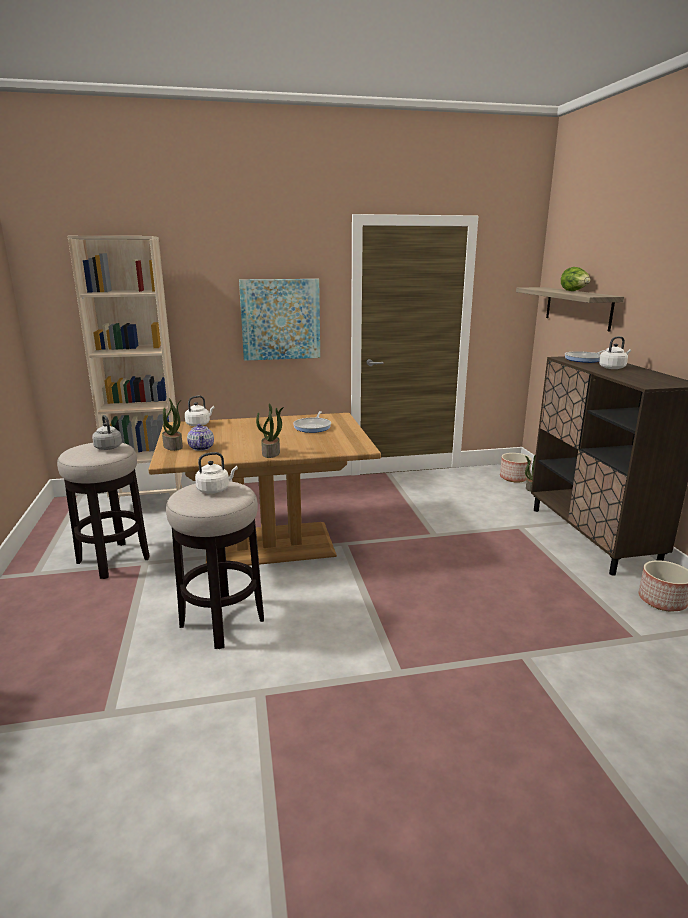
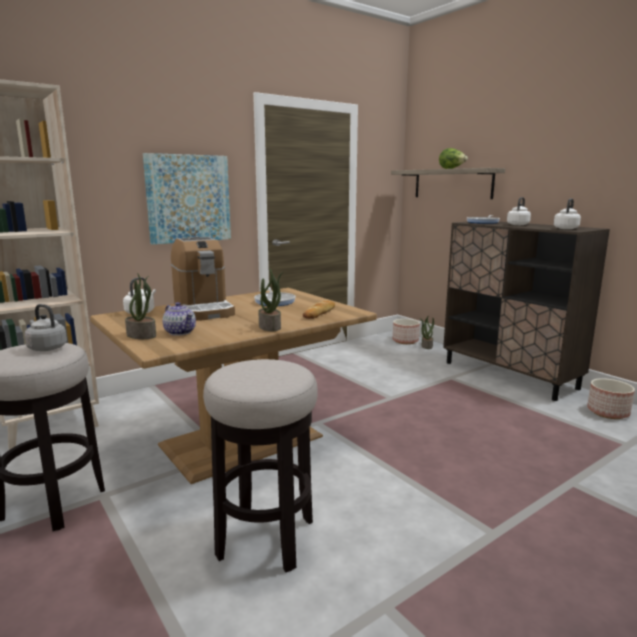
camera: 25 degrees left, 5 degrees down
(215, 489) = (261, 368): white kettle -> white kettle (566, 228)
(246, 427) = (203, 309): none -> coffee machine
(331, 445) = (319, 313): none -> bread

